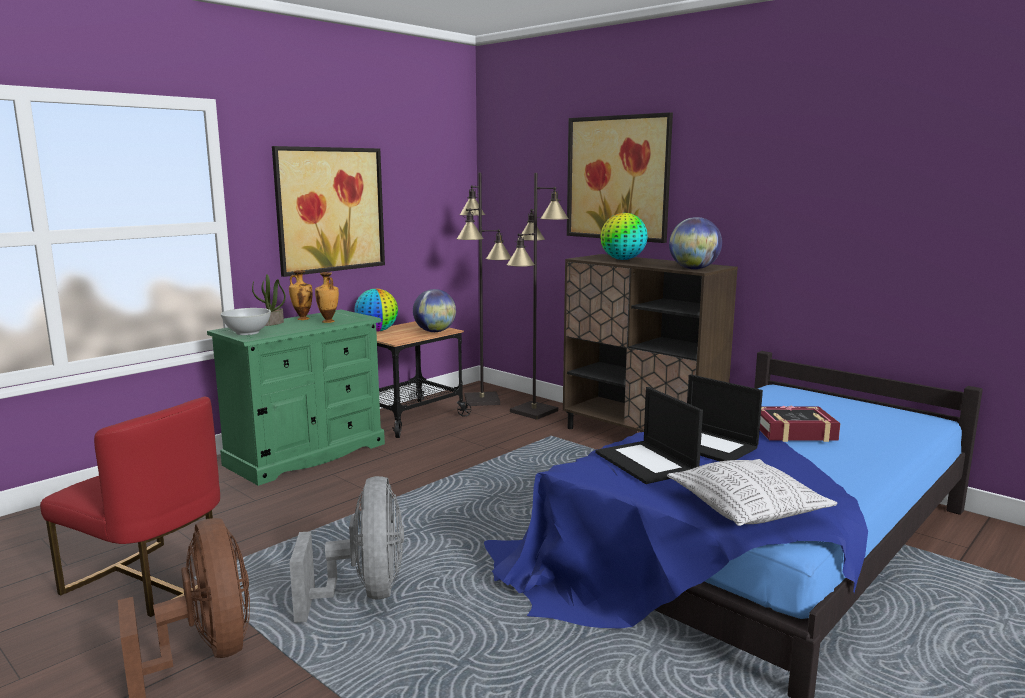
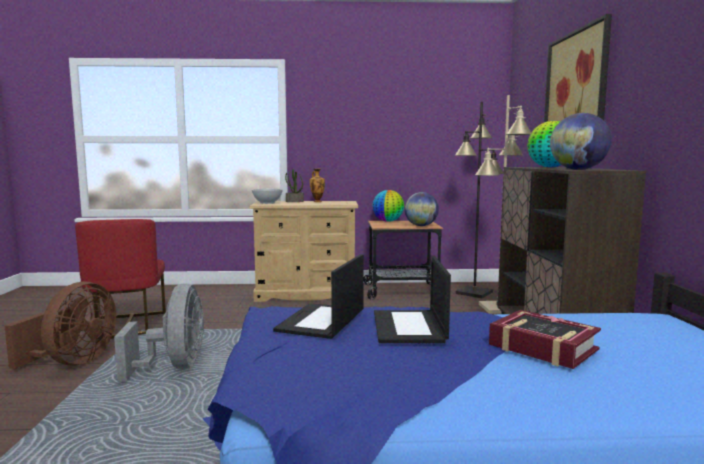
camera: 45 degrees right, 5 degrees down
(306, 454) = (306, 294): green dresser -> beige dresser
(328, 321) = (323, 203): vase -> none
(330, 209) = (364, 132): picture -> none
(364, 593) = (174, 367): grey fan -> grey fan turned 45 degrees counterclockwise
(534, 412) = (498, 308): black floor lamp -> beige floor lamp
(747, 509) = (286, 375): pillow -> none

